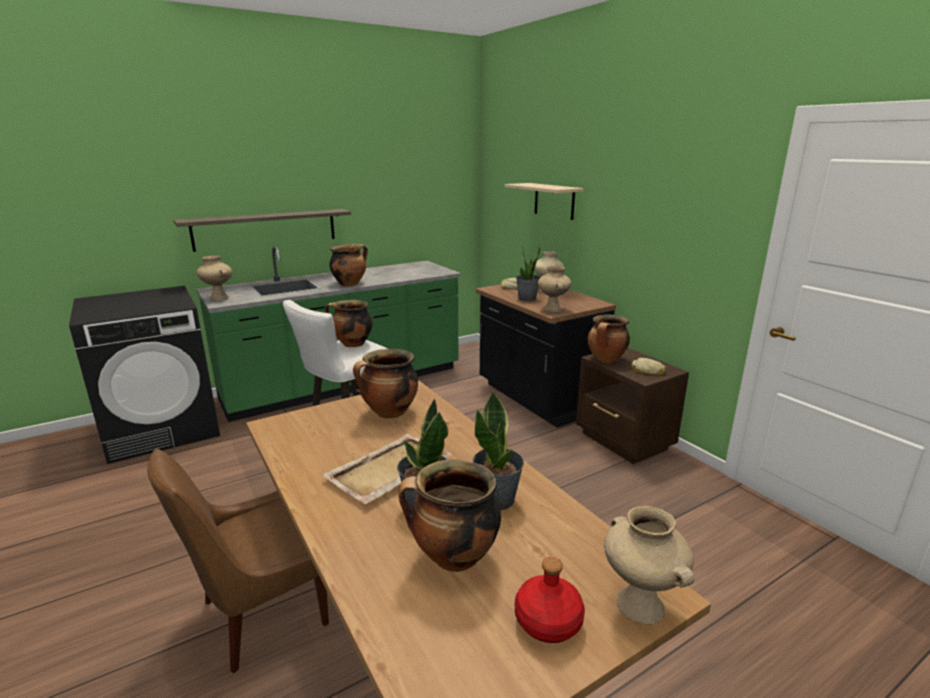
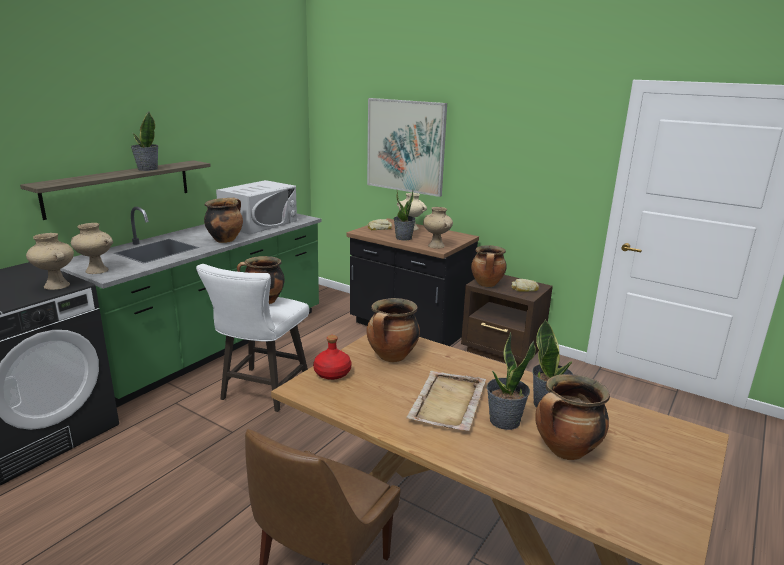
camera: 25 degrees left, 0 degrees up
(288, 213) = (147, 169): none -> potted plant
(398, 273) = (259, 223): none -> white microwave
(547, 621) = (661, 471): red bottle -> red bottle (332, 373)
(554, 201) = (405, 146): beige shelf -> picture
(638, 605) = (696, 446): beige vase -> beige vase (56, 285)

